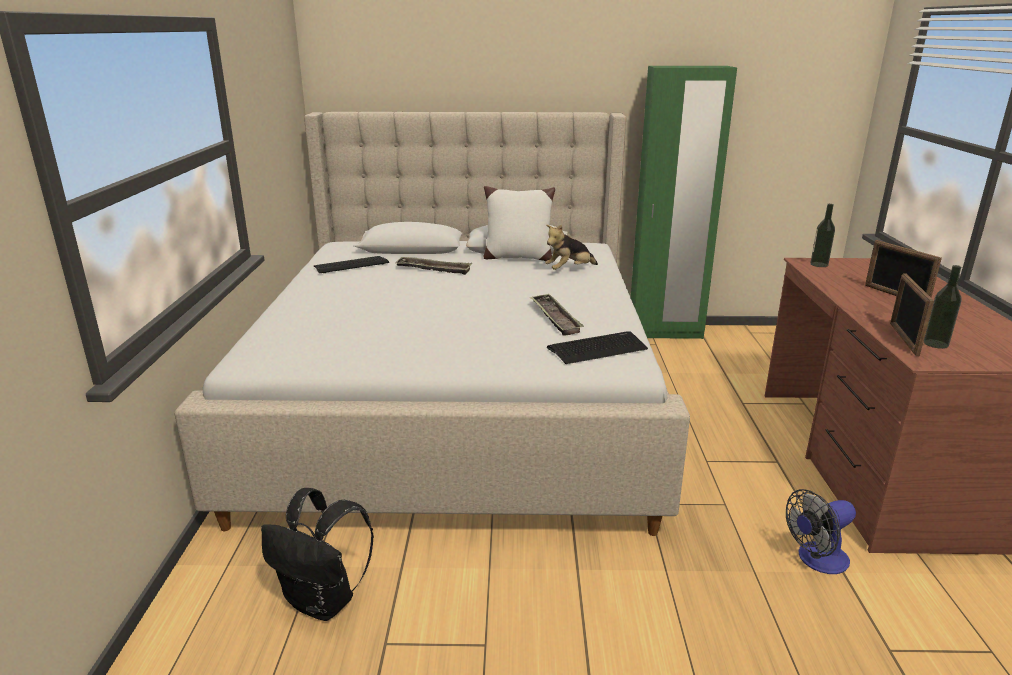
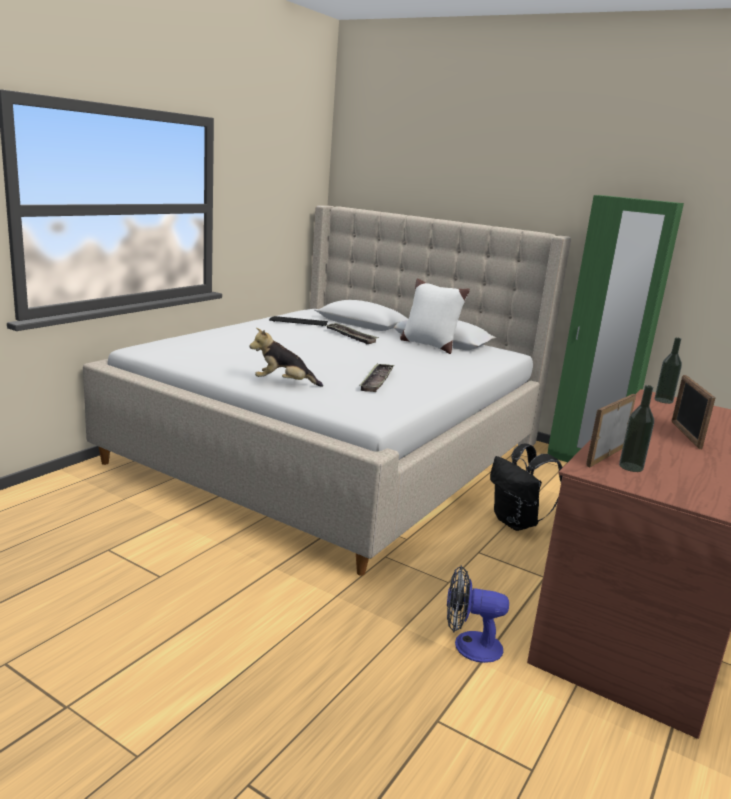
camera: 30 degrees right, 5 degrees down
(324, 601) = (105, 517): black backpack -> black backpack (517, 523)
(569, 270) = (453, 361): plush toy -> plush toy (283, 383)
(597, 349) = (369, 403): keyboard -> none

